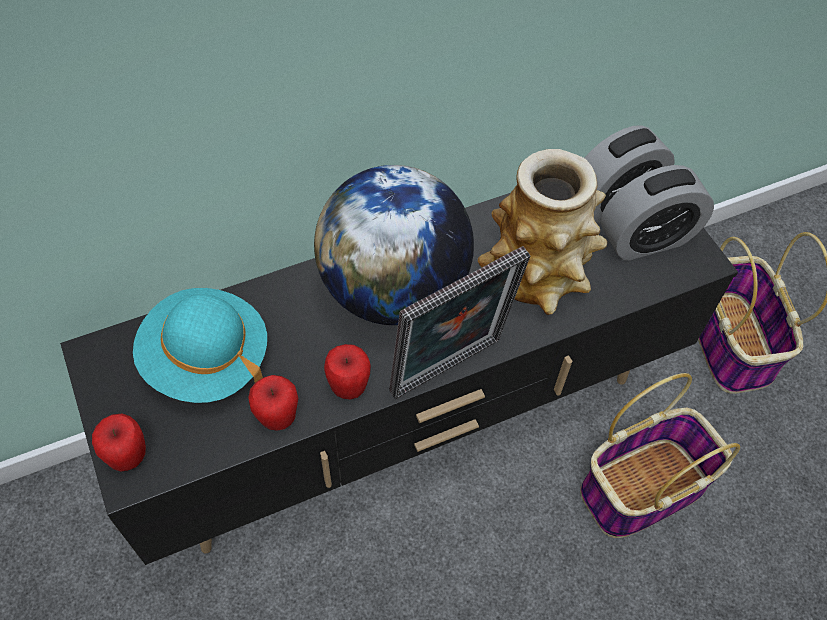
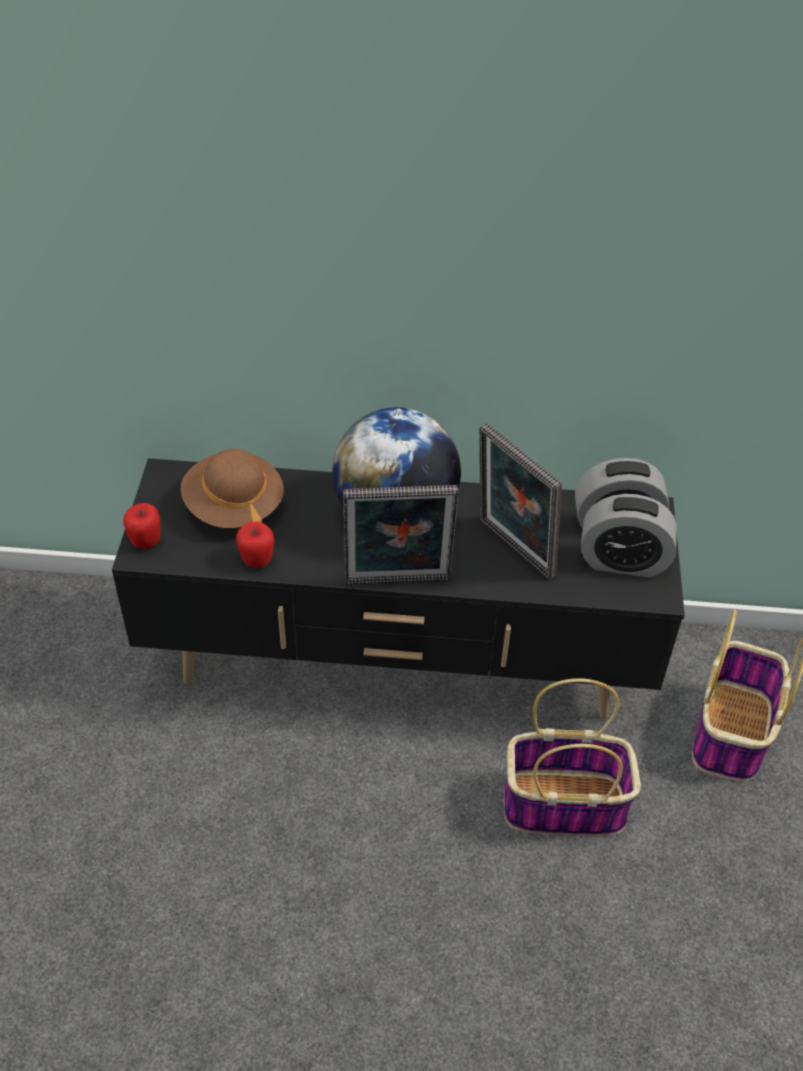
camera: 30 degrees right, 10 degrees down
(206, 360) = (234, 506): turquoise hat -> brown hat
(349, 386) = (319, 563): apple -> none
(536, 276) = (512, 550): vase -> picture frame

